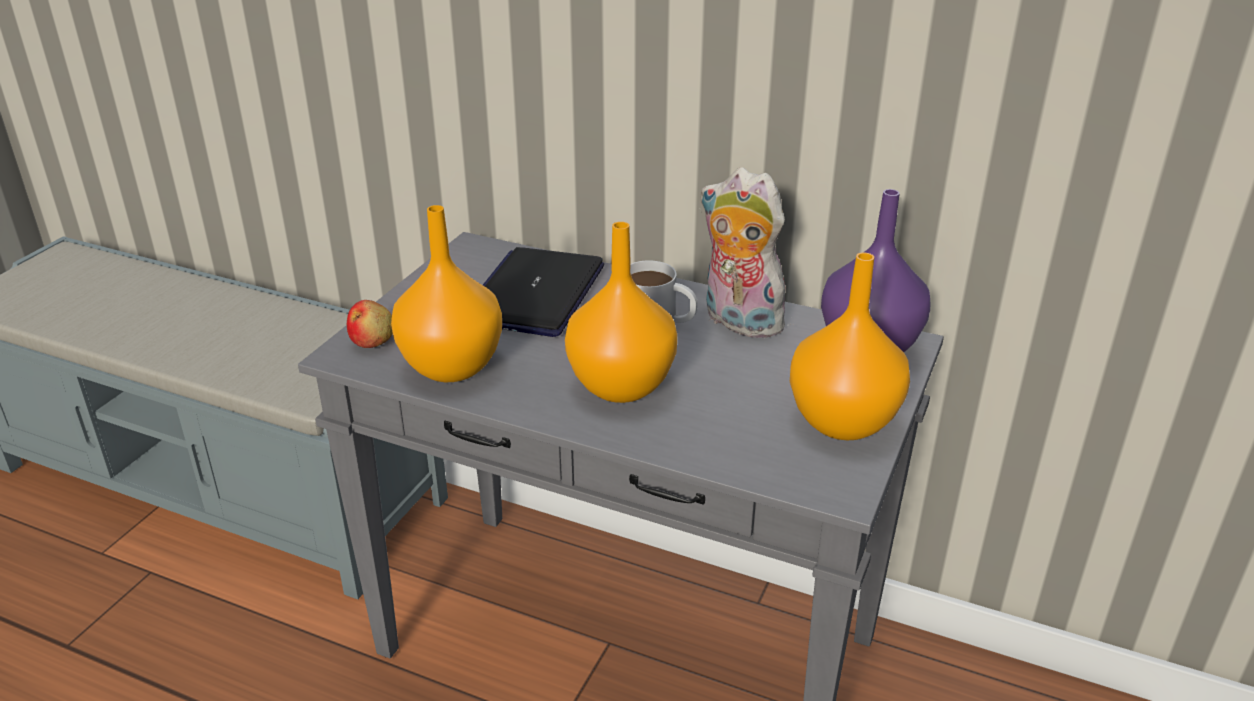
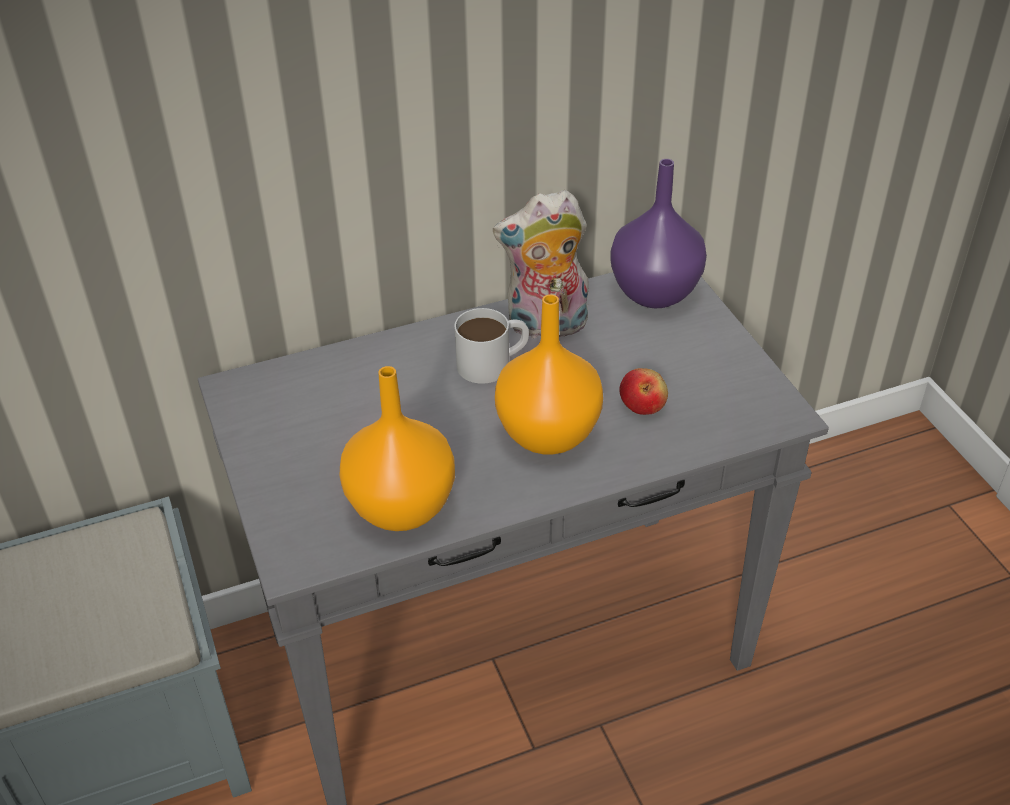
camera: 45 degrees left, 10 degrees up
(373, 341) = (298, 532): apple -> apple (642, 405)
(534, 294) = (361, 399): laptop -> none
(841, 423) = (719, 364): orange vase -> none

